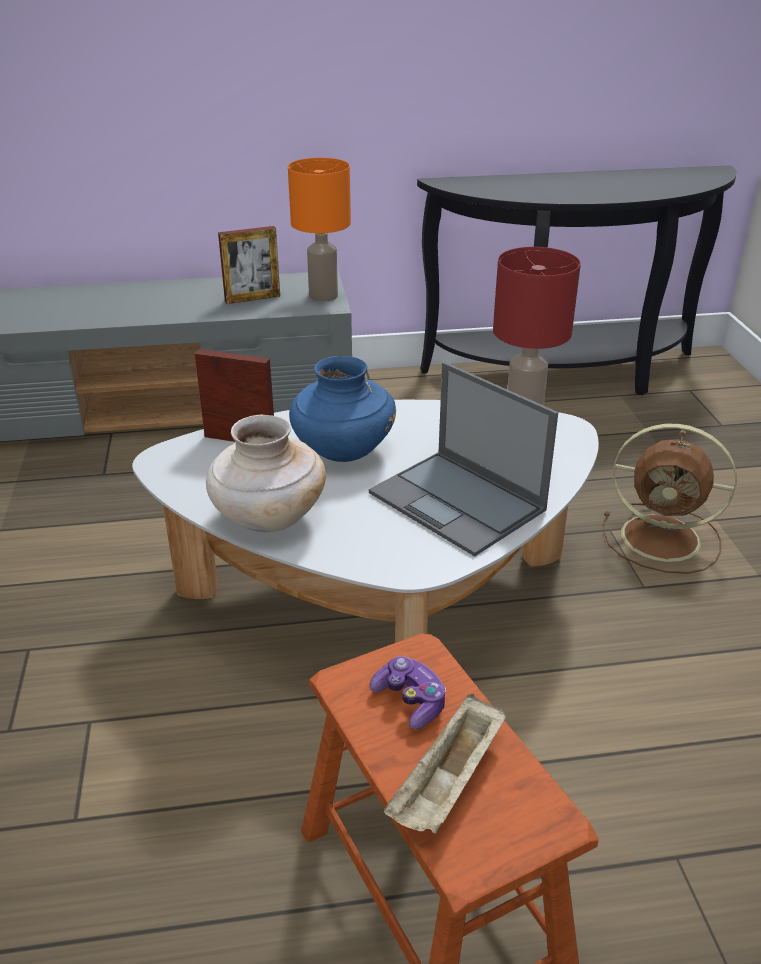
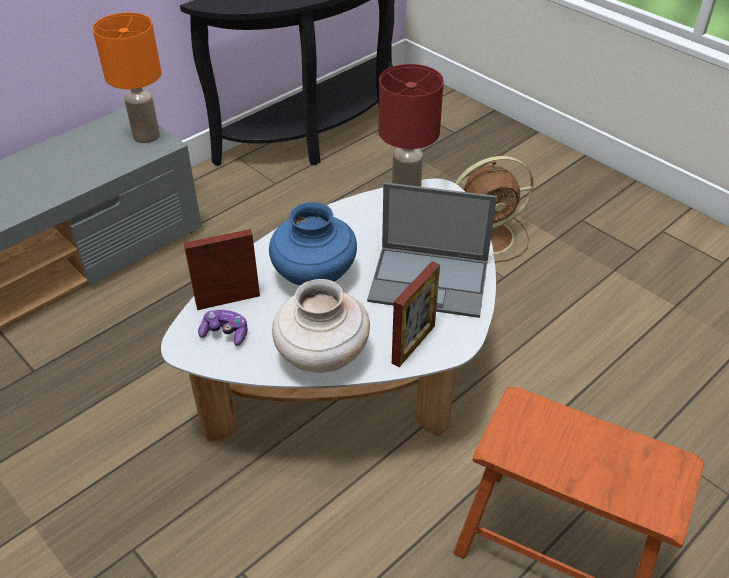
camera: 35 degrees left, 10 degrees up
(252, 298) = (87, 160): picture frame -> picture frame (413, 344)
(410, 701) = (546, 437): game controller -> game controller (225, 333)
(448, 784) = (614, 475): beige tray -> none

